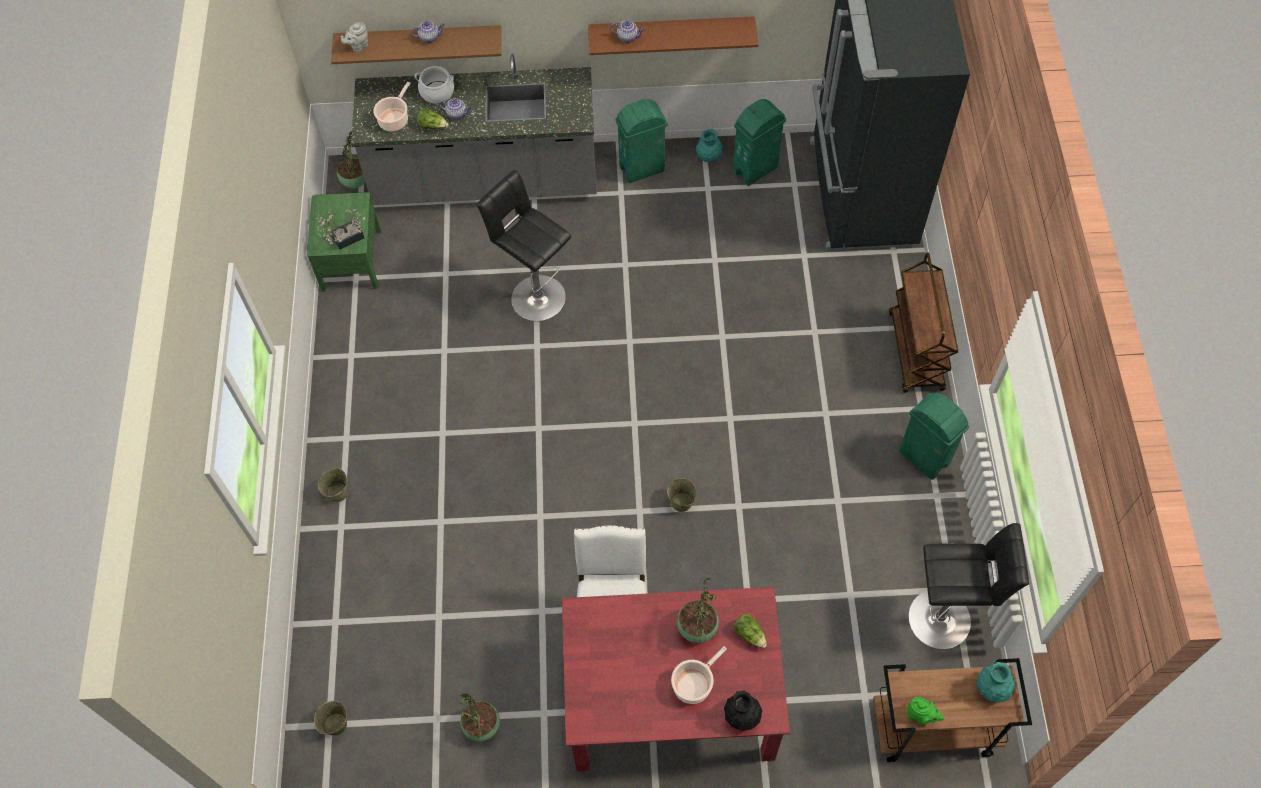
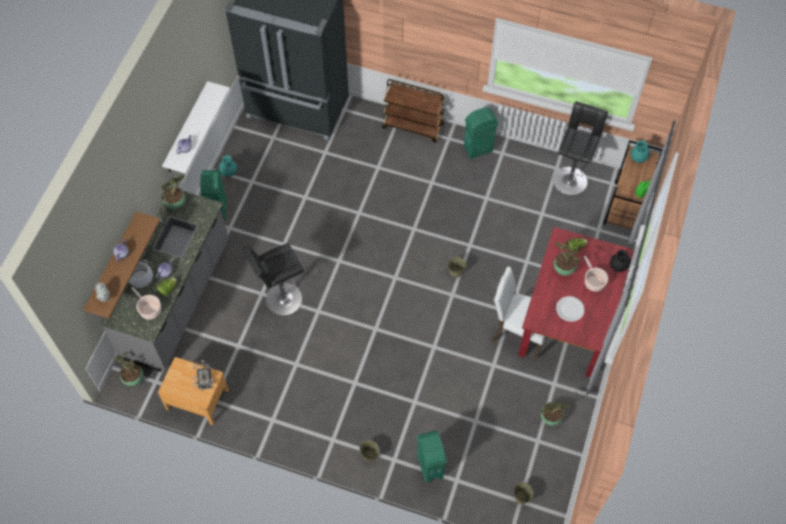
camera: 70 degrees left, 0 degrees up
(351, 260) = (197, 399): green nightstand -> brown nightstand
(568, 82) = (176, 203): none -> potted plant
(625, 661) = (570, 309): none -> white plate
(671, 32) = (186, 128): brown shelf -> white shelf
(755, 169) = (252, 152): green trash can -> green trash can (430, 466)

